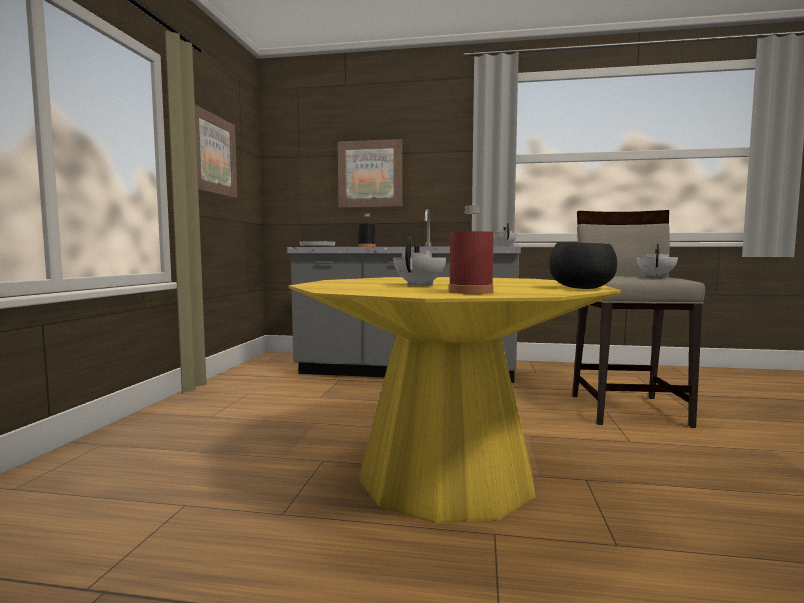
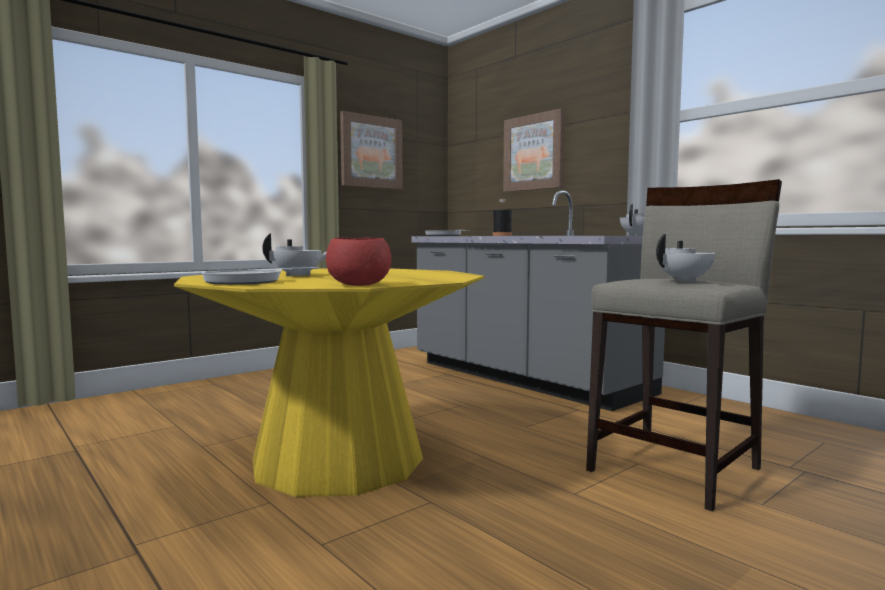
camera: 40 degrees right, 0 degrees up
(470, 292) = (248, 281): red bottle -> frying pan
(582, 288) = (358, 285): black bowl -> red bowl

